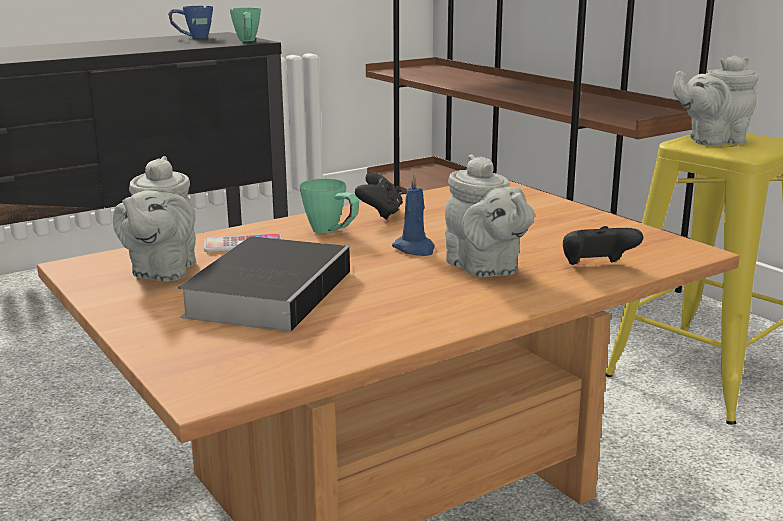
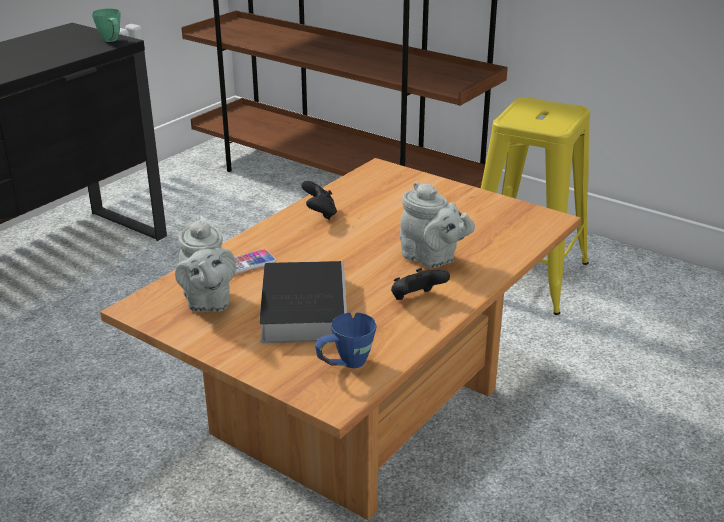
camera: 20 degrees left, 10 degrees up
(192, 37) = (51, 38): blue mug -> blue mug (345, 365)
(332, 232) = (299, 239): green mug -> none
(415, 249) = (371, 247): blue candle -> none
(596, 267) = (501, 245): black game controller -> black game controller (416, 299)
(712, 141) = (528, 115): grey teapot -> none

